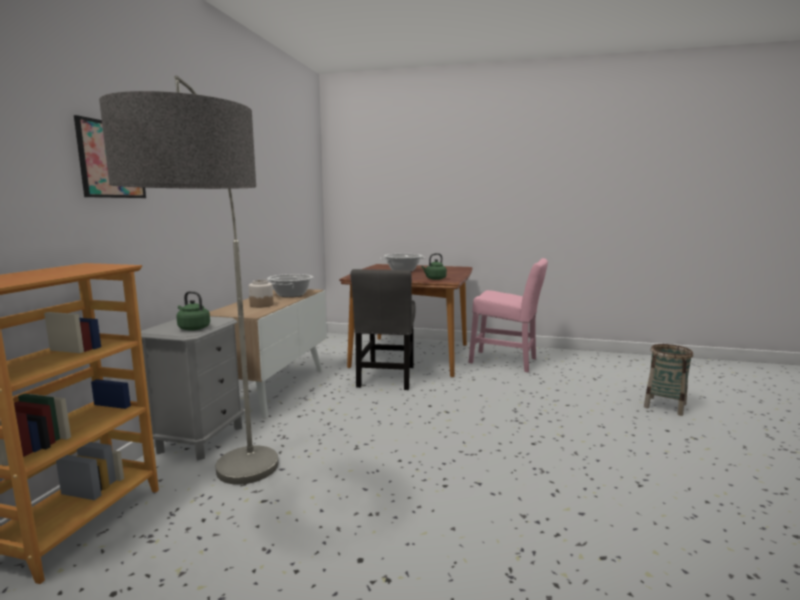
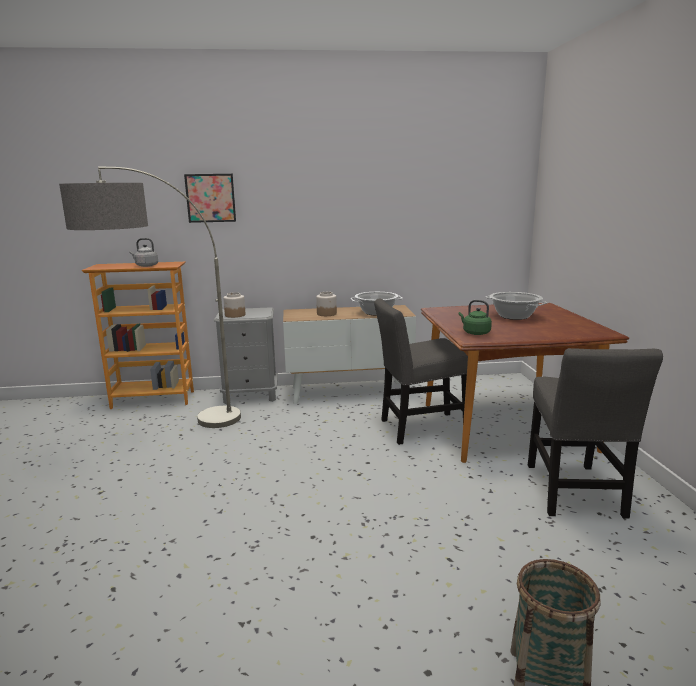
camera: 70 degrees right, 5 degrees up
(72, 271) = (145, 266): none -> grey kettle
(193, 328) = (235, 315): green kettle -> jar
(506, 361) = (574, 493): pink chair -> grey chair

